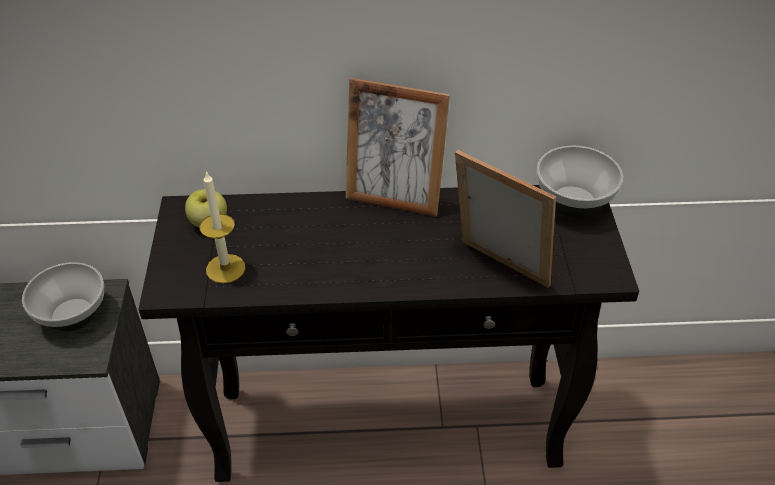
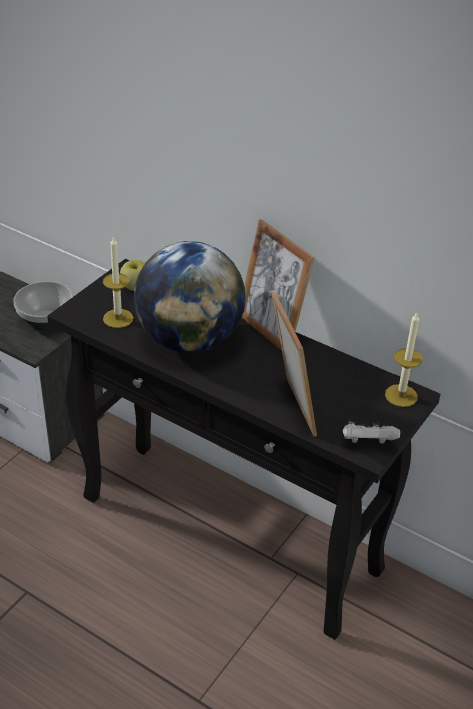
camera: 35 degrees right, 5 degrees down
(327, 252) = (190, 340): none -> globe
(574, 202) = (401, 395): bowl -> candle
(599, 266) = (368, 443): none -> white game controller

